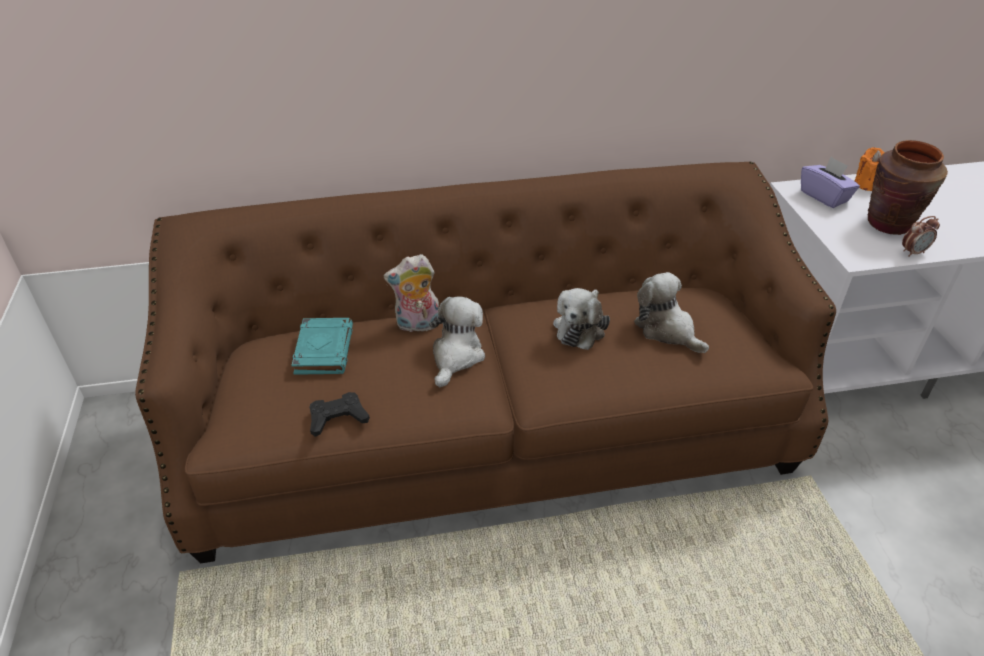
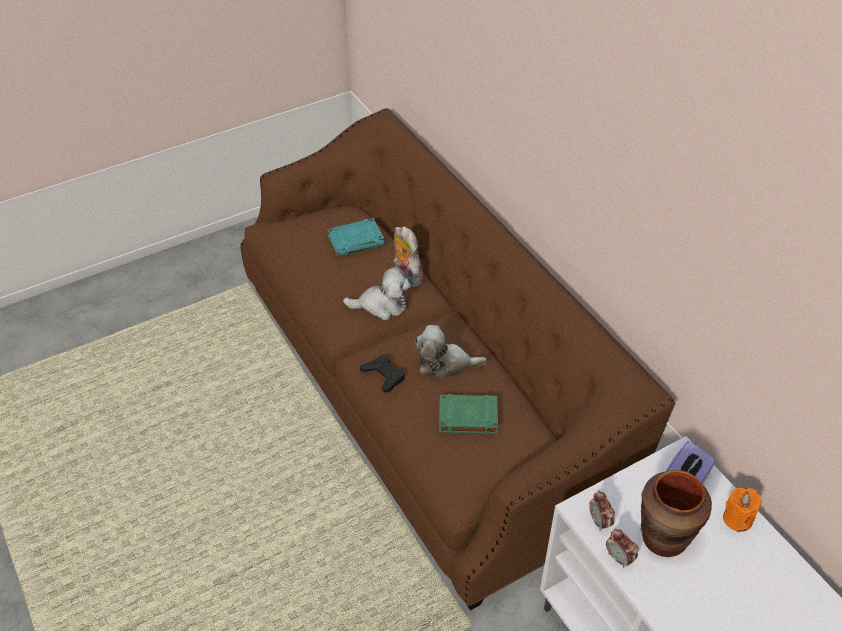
camera: 70 degrees right, 5 degrees up
(337, 418) = (300, 268): black game controller -> black game controller (384, 376)
(667, 330) = (467, 417): plush toy -> green book
(870, 252) = (599, 522): none -> alarm clock

